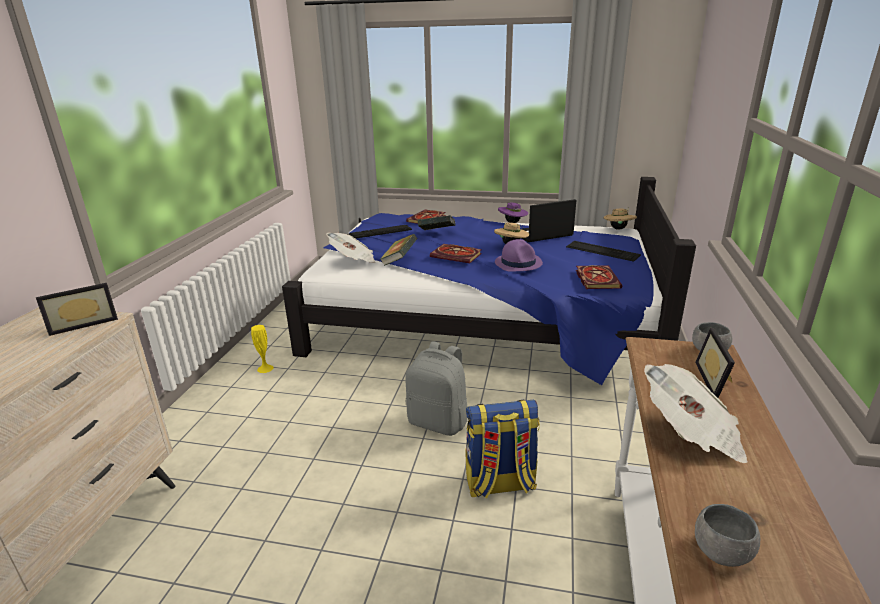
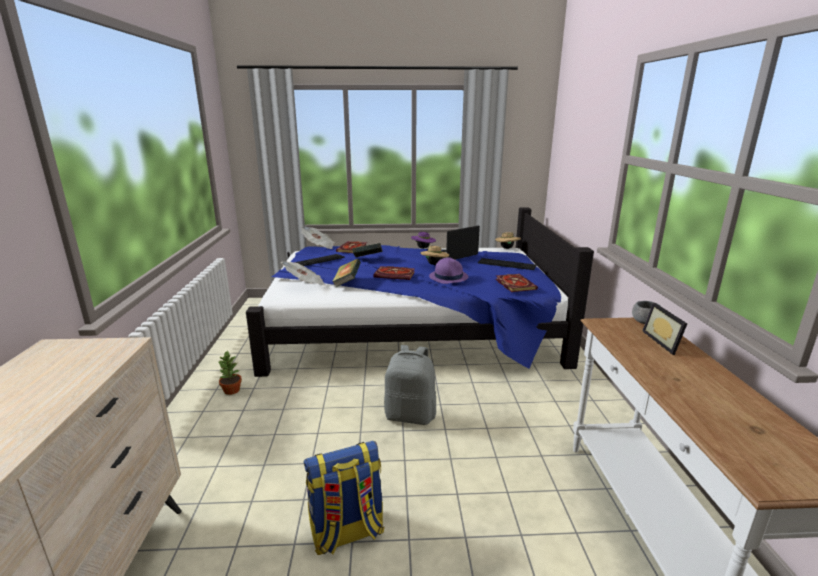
camera: 15 degrees left, 5 degrees down
(83, 323) = (104, 351): picture frame -> none
(265, 368) = (231, 390): yellow vase -> potted plant
(499, 484) = (482, 457): backpack -> backpack (346, 533)
(691, 434) = (674, 379): newspaper -> newspaper (319, 246)
(721, 552) = (752, 455): grey bowl -> none

